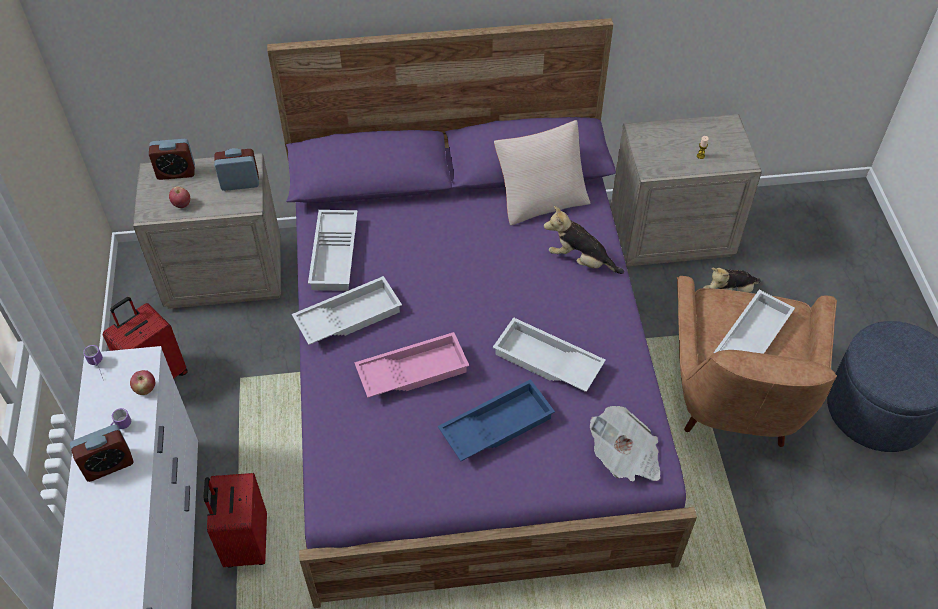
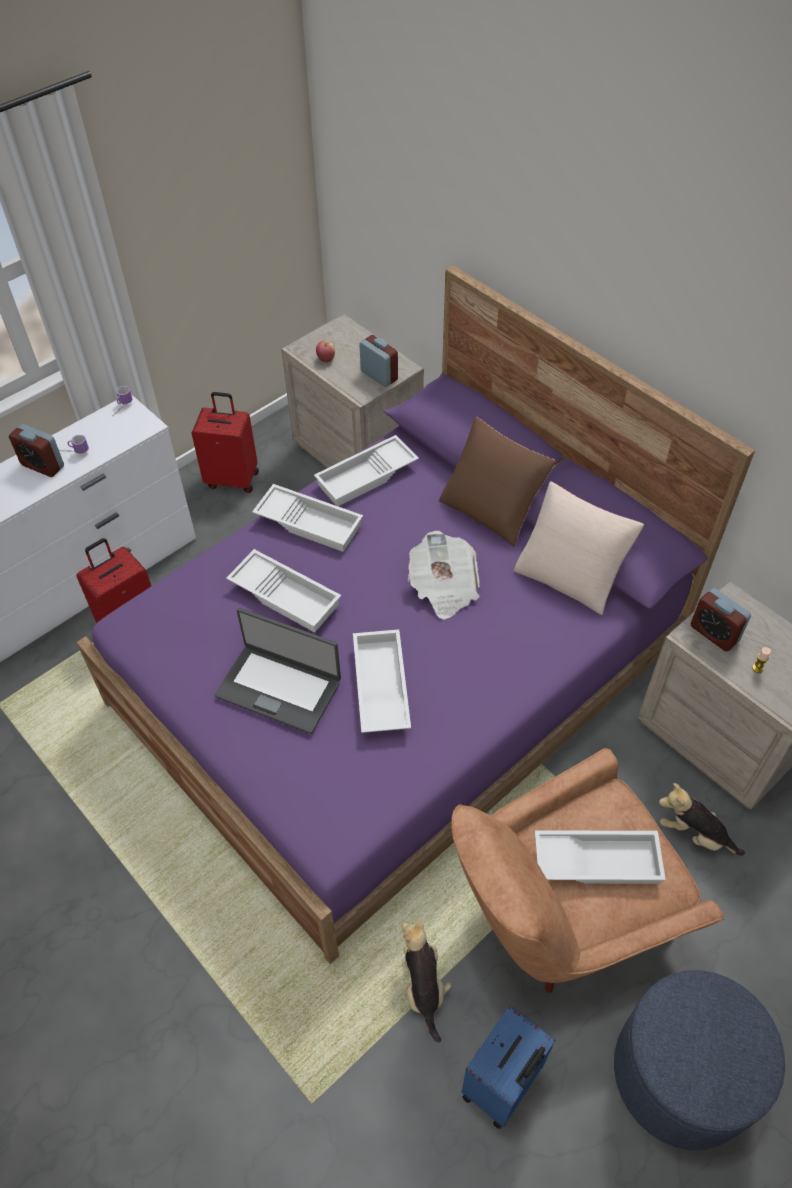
camera: 55 degrees right, 0 degrees up
(145, 389) = (122, 443): apple -> none
(176, 172) = (354, 336): alarm clock -> alarm clock (714, 633)
(412, 370) = (286, 595): pink tray -> white tray
(441, 201) = (492, 508): none -> brown pillow
(496, 424) = (279, 687): blue tray -> laptop
(580, 260) = (524, 647): plush toy -> plush toy (423, 986)
(625, 457) = (322, 809): newspaper -> newspaper (443, 588)
(828, 512) = (503, 1085): none -> blue suitcase

